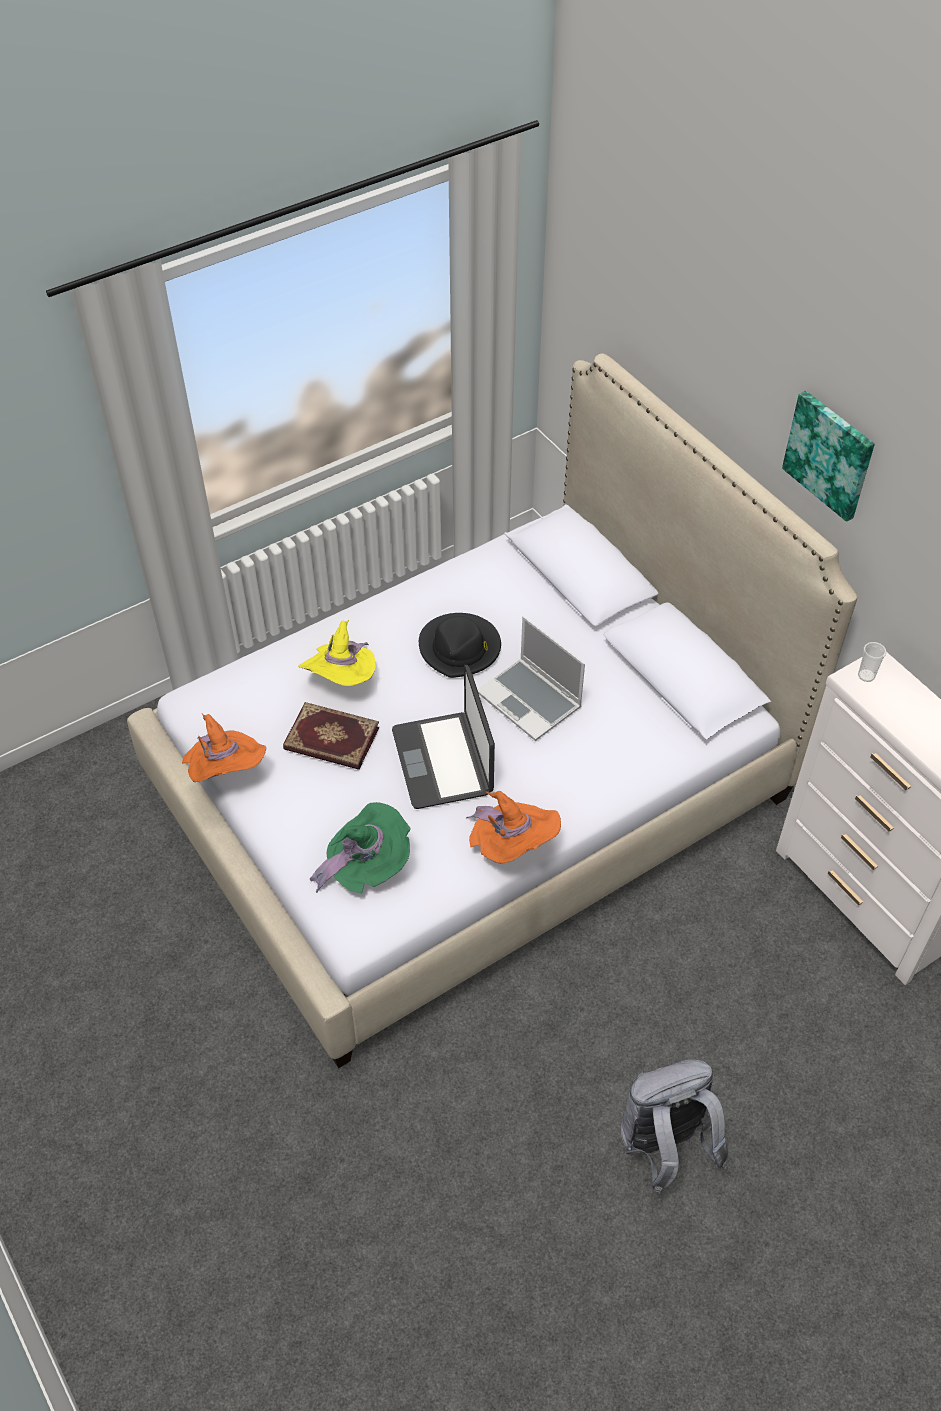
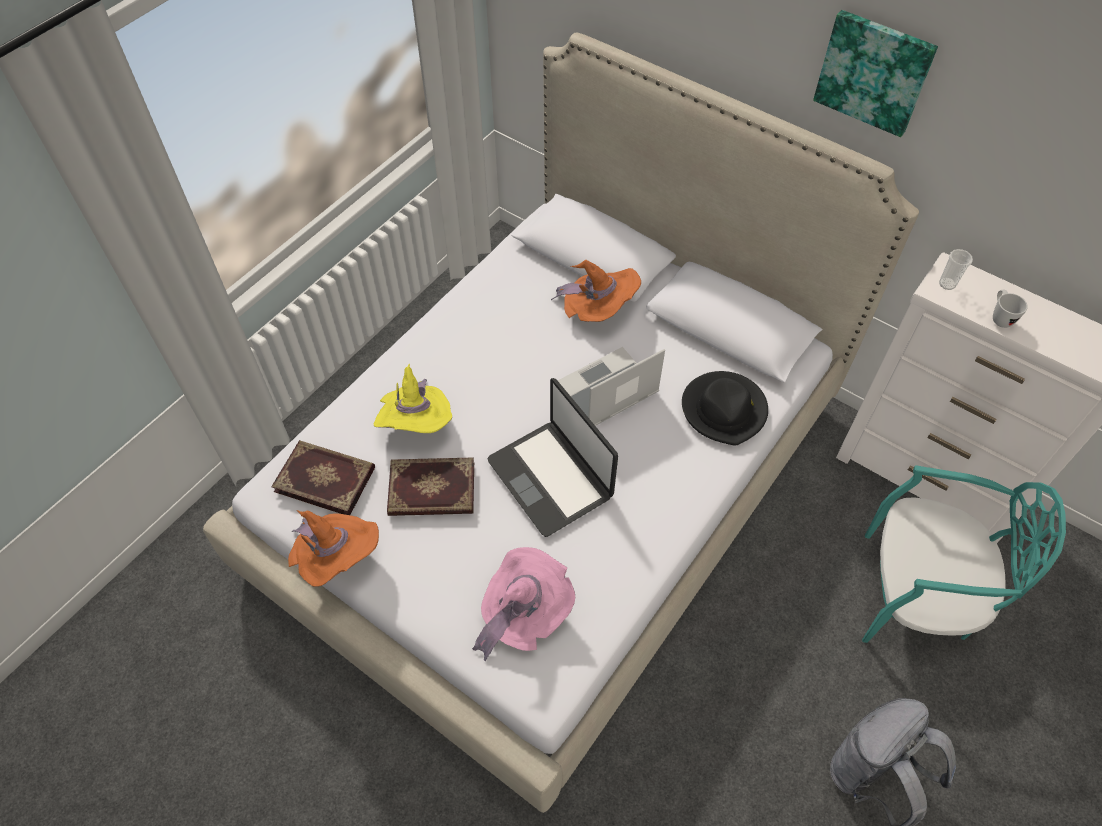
camera: 20 degrees left, 5 degrees up
(243, 702) = (325, 478): none -> book
(367, 866) = (523, 614): green hat -> pink hat
(460, 648) = (516, 358): black hat -> black hat (724, 410)
(511, 846) = (654, 545): orange hat -> orange hat (598, 311)
(531, 700) = (606, 391): laptop -> laptop turned 120 degrees clockwise
(793, 1005) = (915, 596): none -> turquoise chair
(900, 719) = (999, 317): none -> white mug

